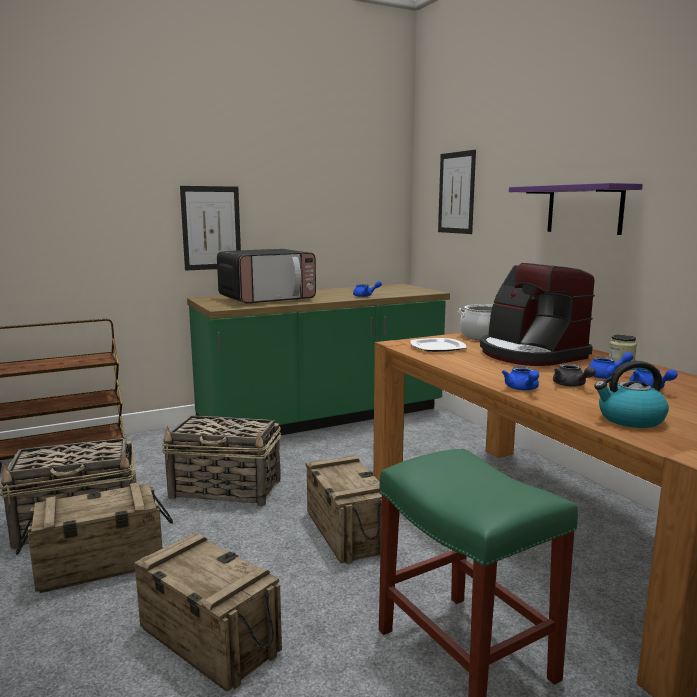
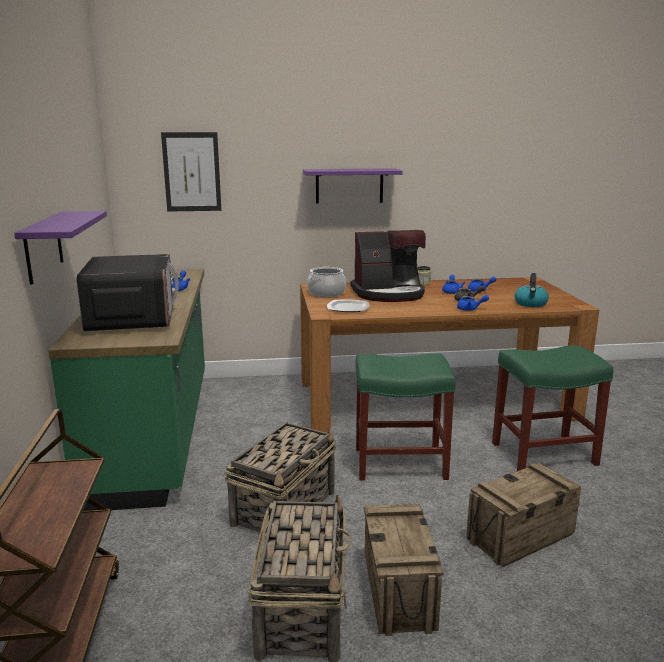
camera: 70 degrees left, 5 degrees up
(211, 228) = (43, 246): picture -> purple shelf
(345, 532) = (398, 463): crate -> green stool

